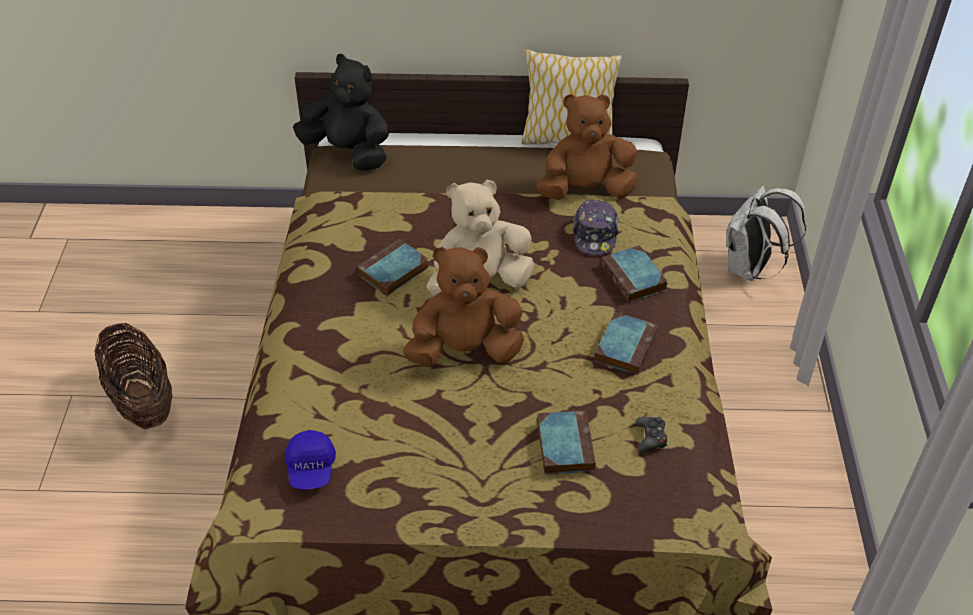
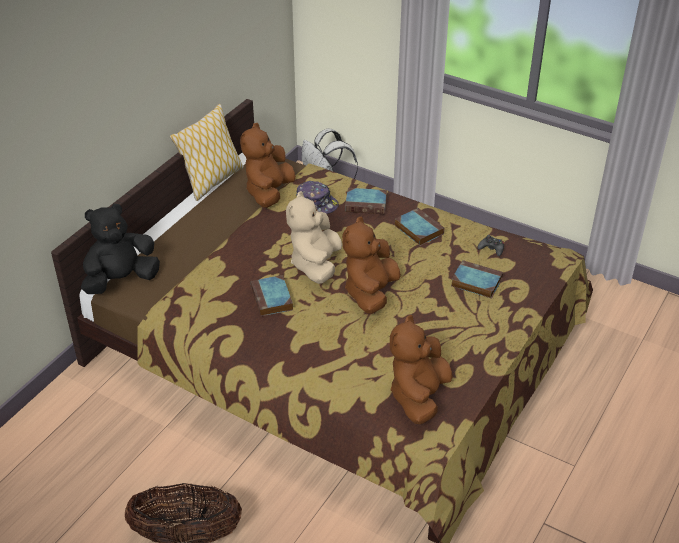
camera: 60 degrees left, 5 degrees down
(311, 468) = (418, 396): blue cap -> brown plush toy

